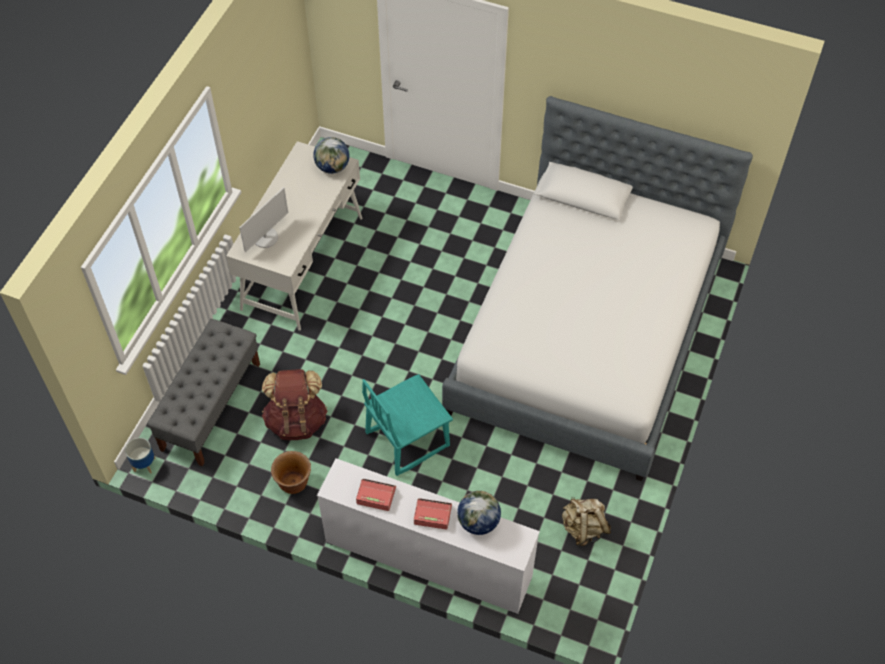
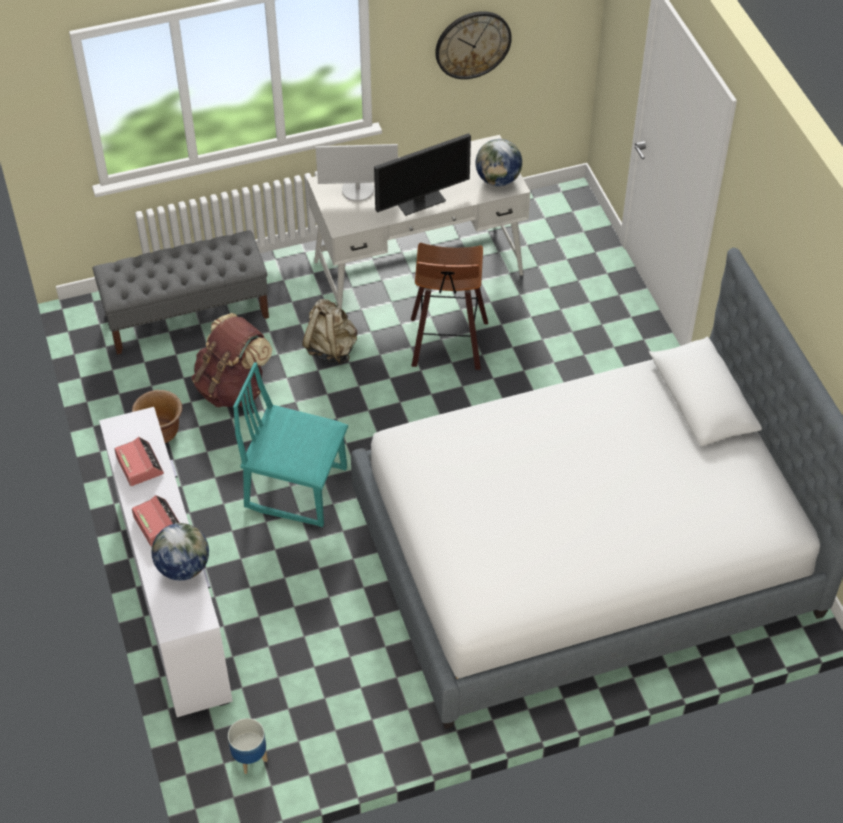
camera: 50 degrees right, 5 degrees down
(144, 465) = (80, 313): planter -> planter (249, 758)
(261, 92) = (472, 44): none -> wall clock
(307, 213) = (419, 199): none -> monitor
(377, 291) = (448, 346): none -> stool
(584, 528) = (334, 712): beige backpack -> beige backpack (331, 348)

